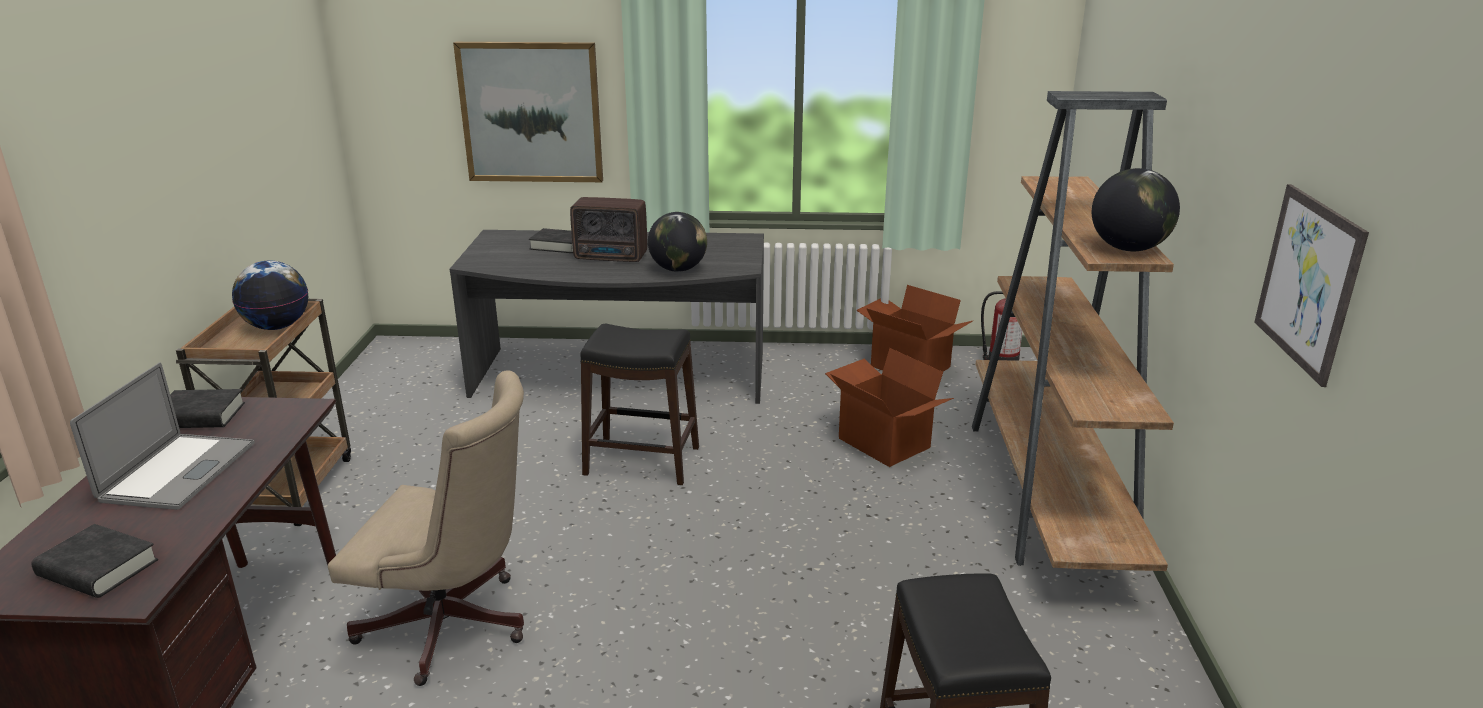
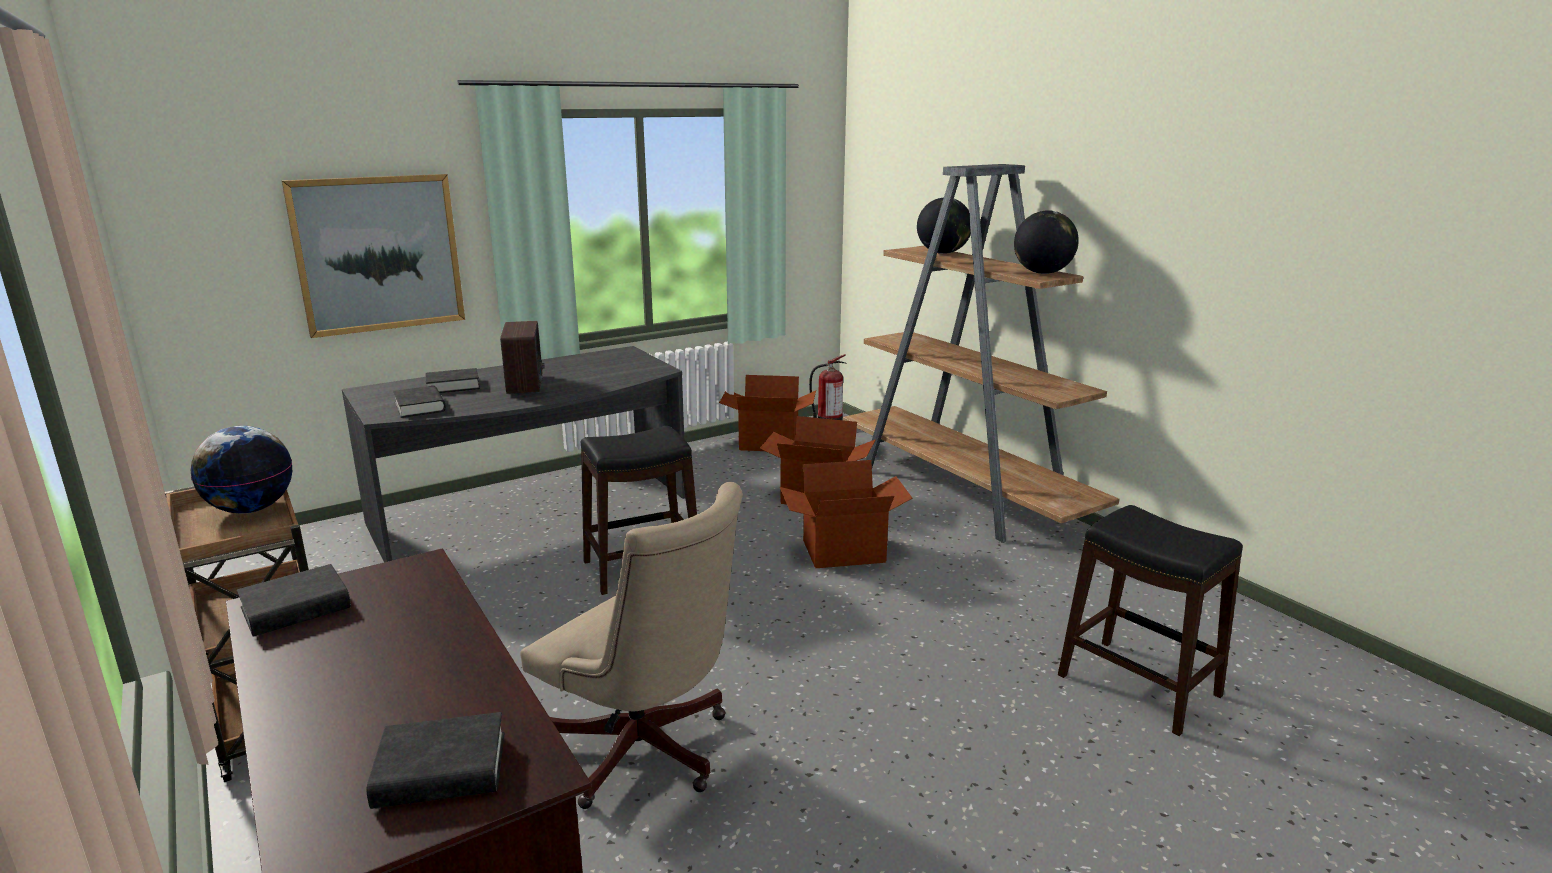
camera: 35 degrees left, 5 degrees down
(178, 471) = (369, 659): laptop -> none
(454, 628) = (646, 754): beige office chair -> beige office chair turned 60 degrees clockwise
(506, 261) = (420, 407): none -> black book
(612, 257) = (526, 384): radio -> radio turned 75 degrees counterclockwise
(678, 269) = (606, 381): globe -> globe (942, 253)
(833, 512) = (844, 552): none -> cardboard box
(1307, 281) = (1229, 253): picture -> none

